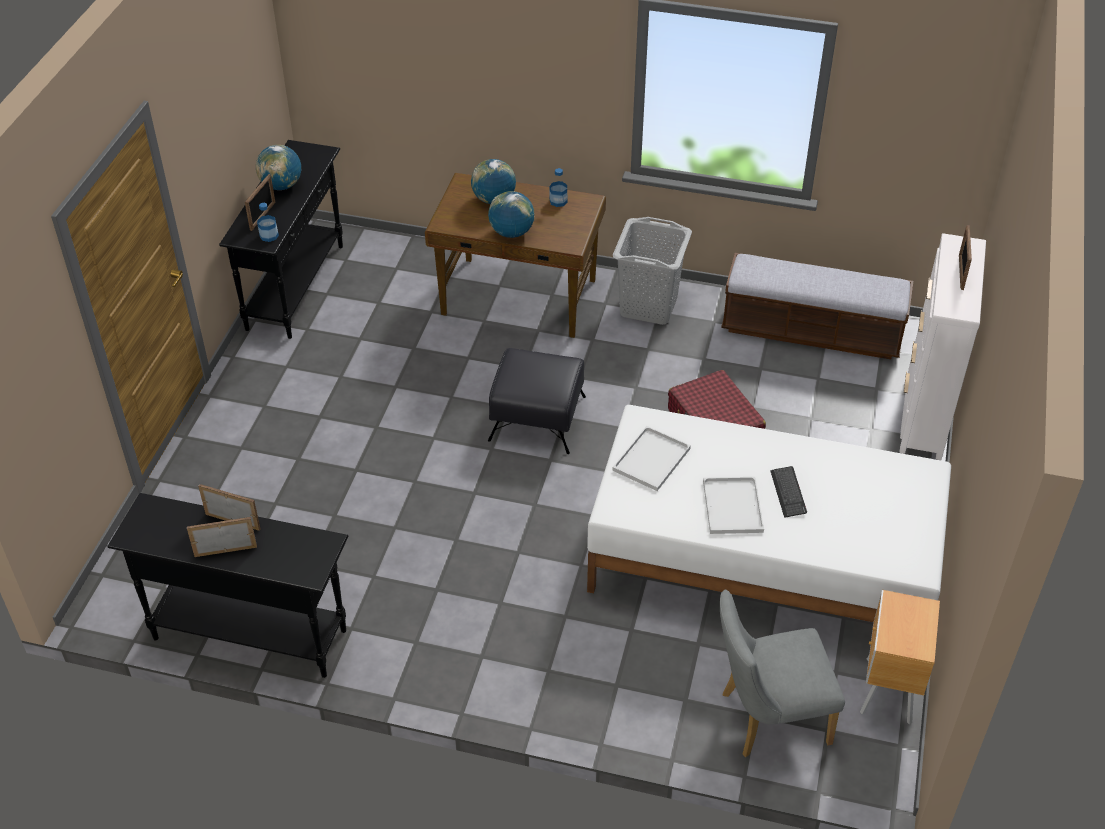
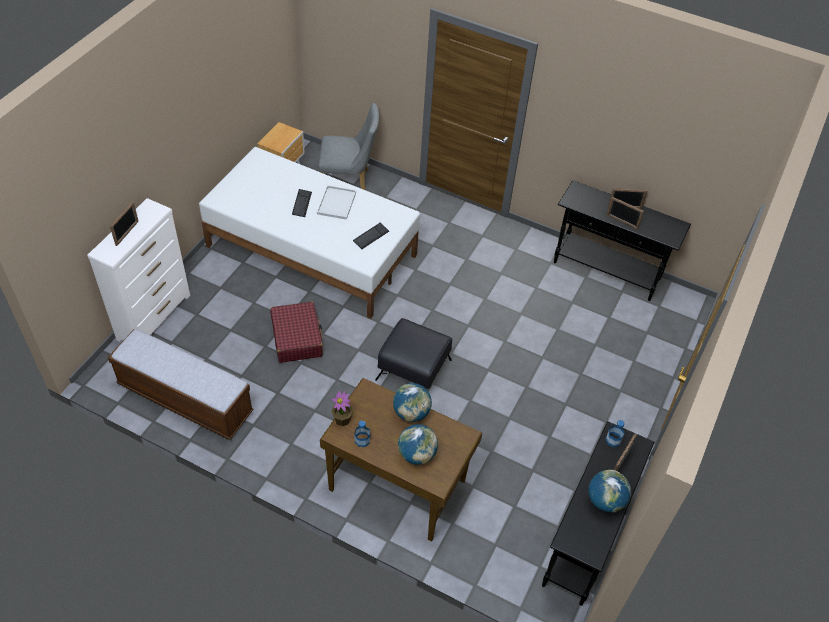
camera: 170 degrees left, 5 degrees up
(588, 214) = (342, 419): none -> potted plant
(649, 306) = (296, 452): grey laundry basket -> none
(651, 460) = (371, 236): white tray -> keyboard

